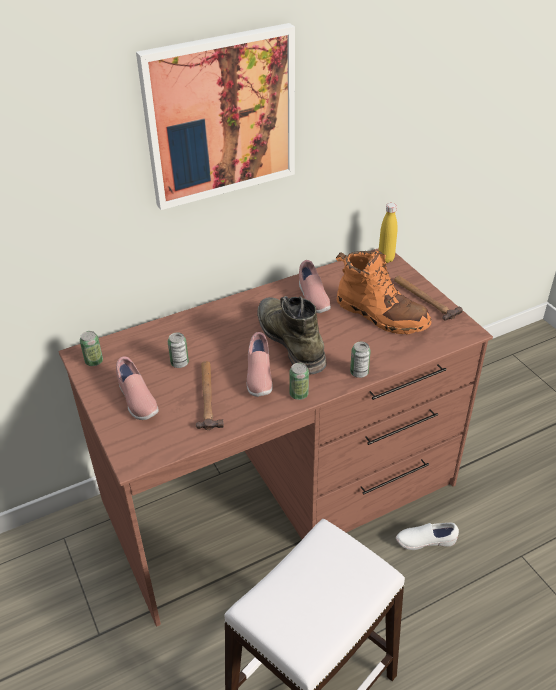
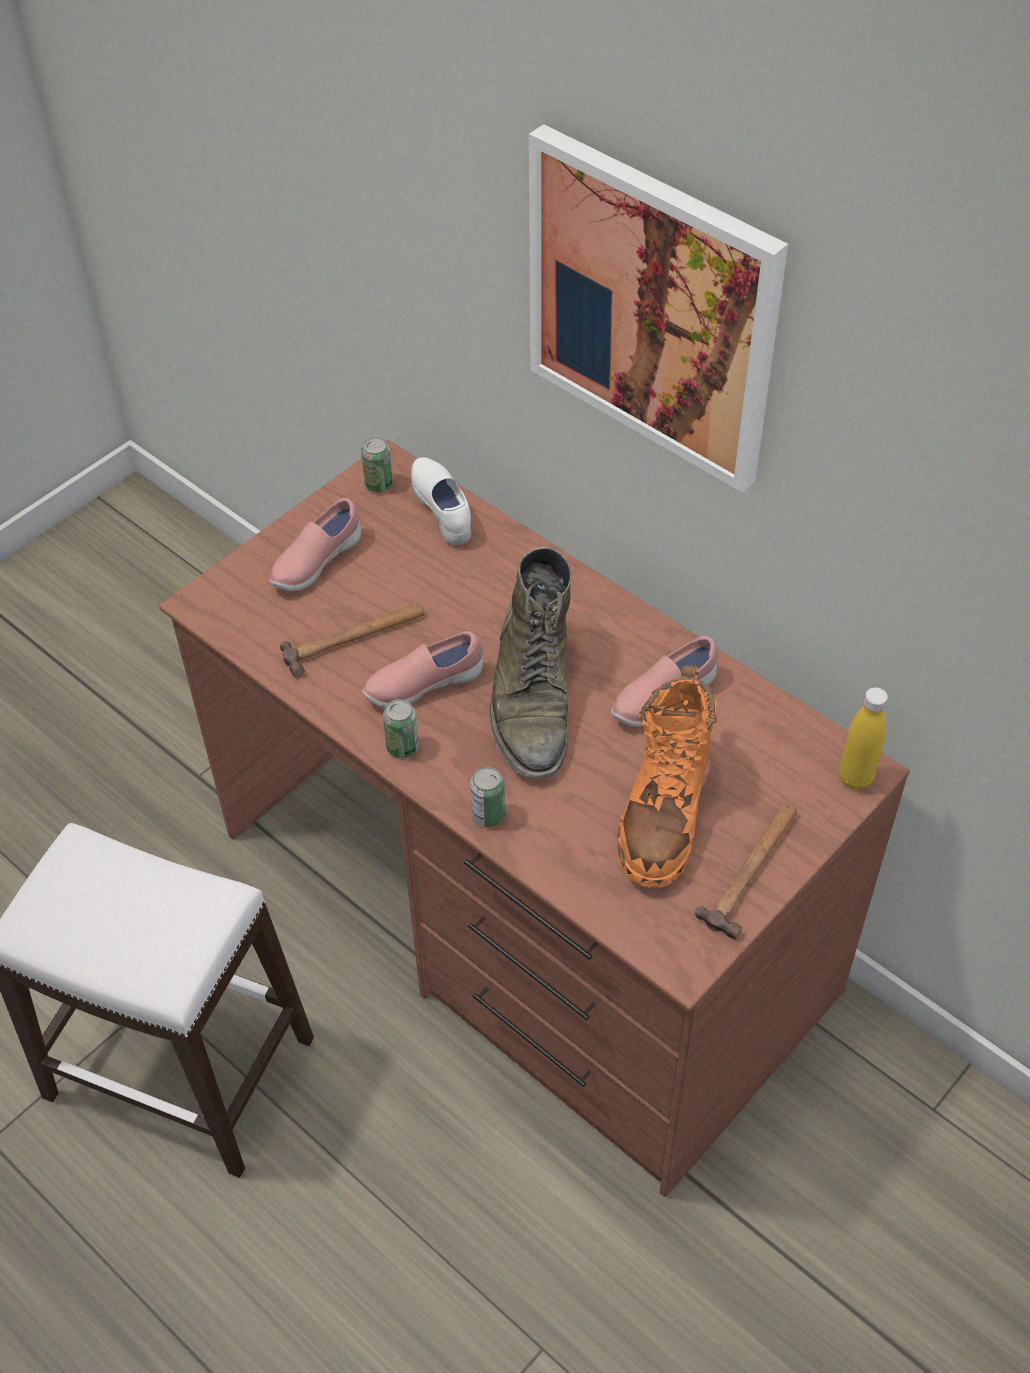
camera: 70 degrees right, 10 degrees up
(179, 363) = (415, 580): can -> none
(290, 340) = (532, 699): green boot -> green boot turned 135 degrees clockwise
(425, 541) = (511, 1168): white shoe -> white shoe (444, 510)

